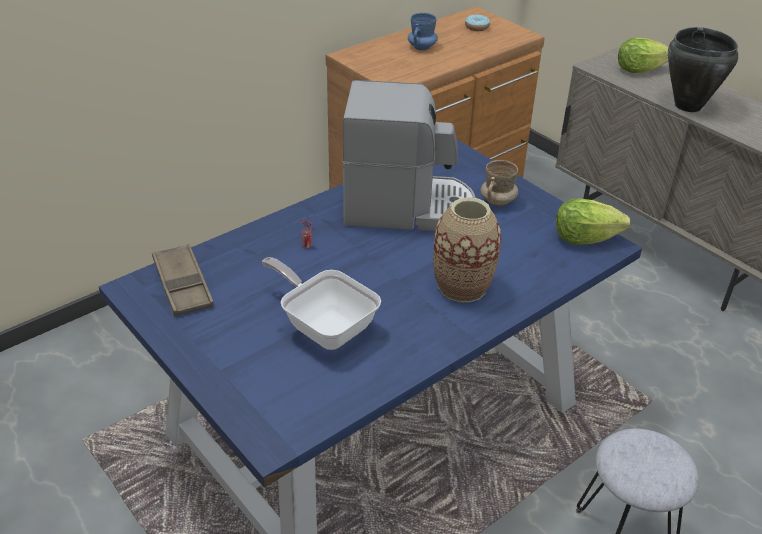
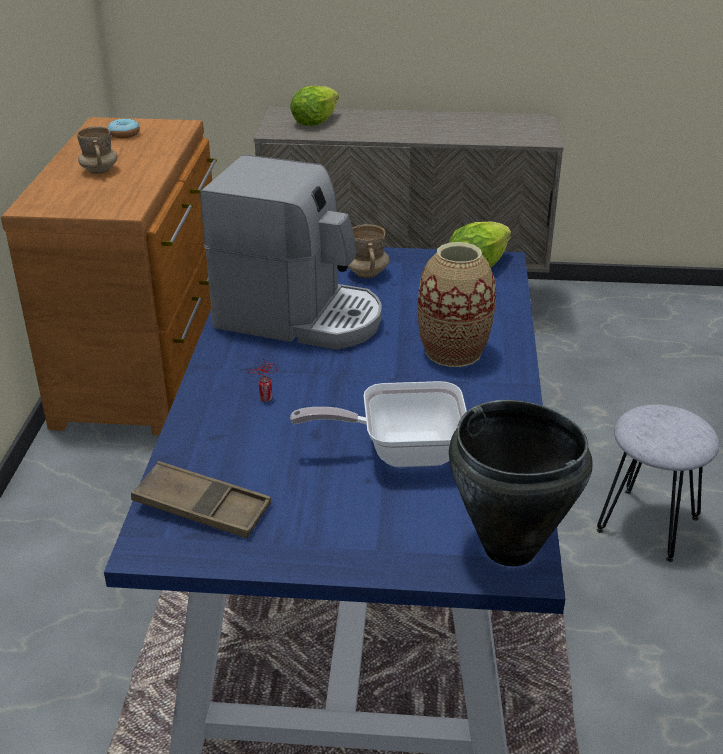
camera: 45 degrees left, 5 degrees down
(407, 207) = (300, 317): coffee machine -> coffee machine turned 60 degrees clockwise
(422, 47) = (99, 170): blue mug -> beige mug
(687, 106) = (396, 134): black cooking pot -> black cooking pot (509, 549)

